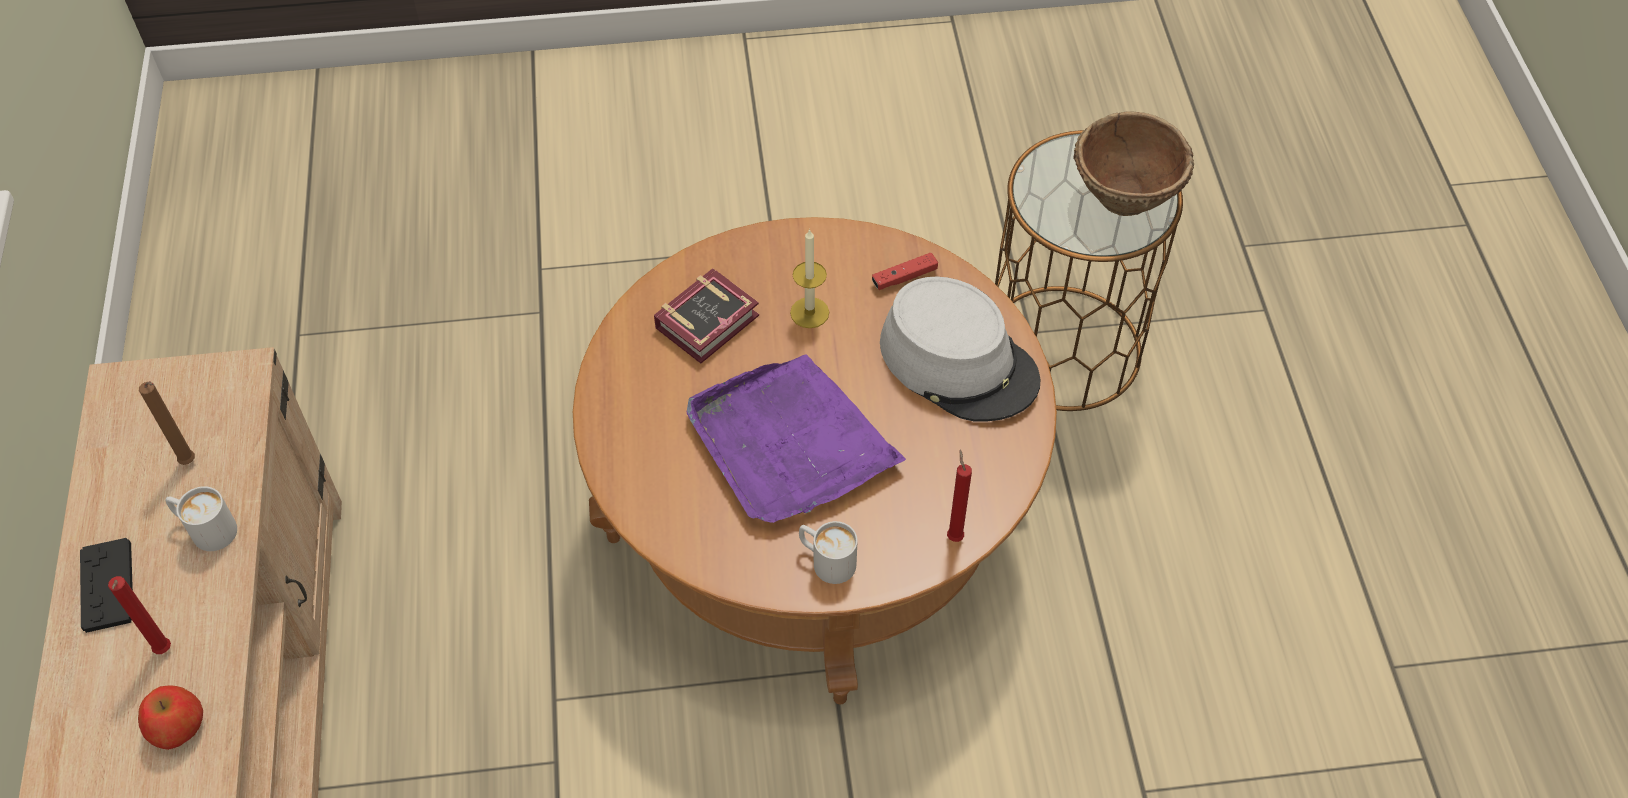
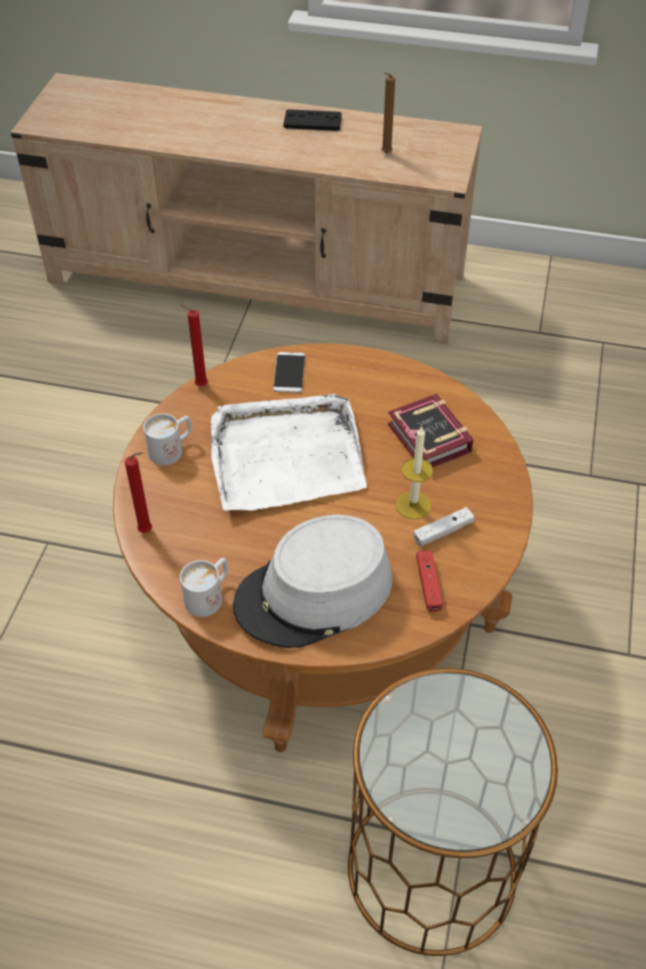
camera: 110 degrees right, 5 degrees down
(163, 652) = (257, 135): red candle -> red candle (199, 385)
(177, 727) = (207, 136): apple -> none
(206, 529) = (332, 155): white mug -> white mug (209, 595)
(650, 484) = (289, 373): none -> phone
(789, 444) = (285, 456): purple tray -> white tray
(833, 281) = (443, 531): none -> white game controller
(1125, 197) = (436, 783): brown bowl -> none

